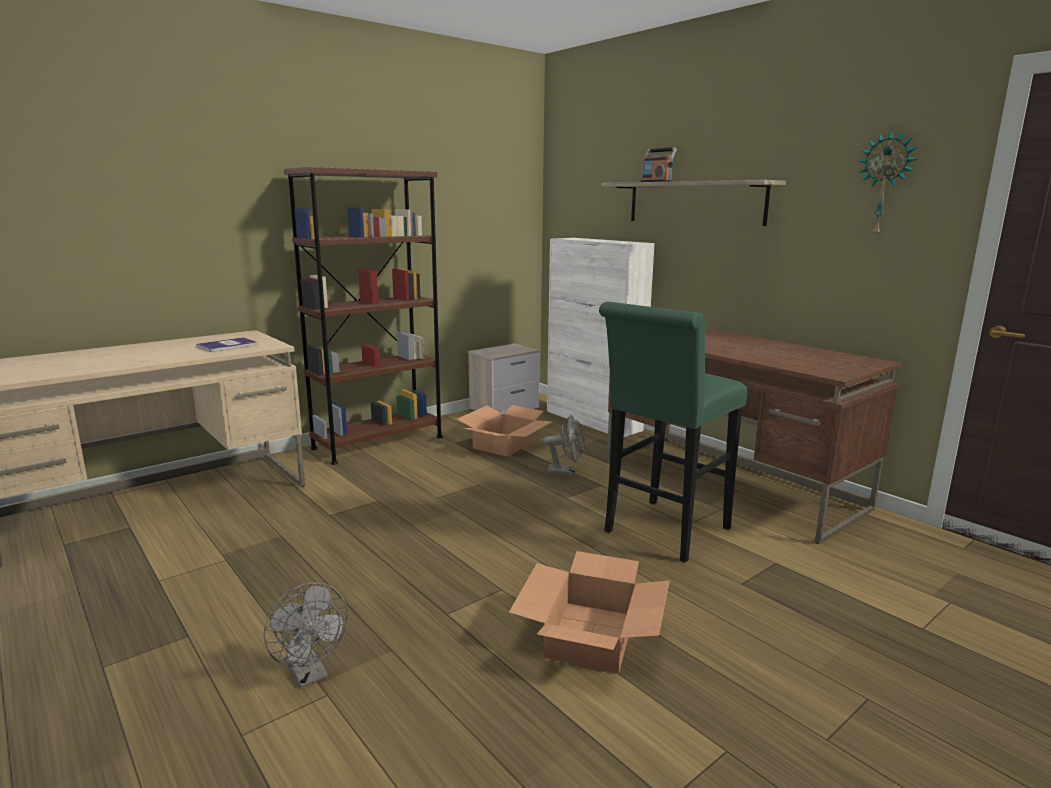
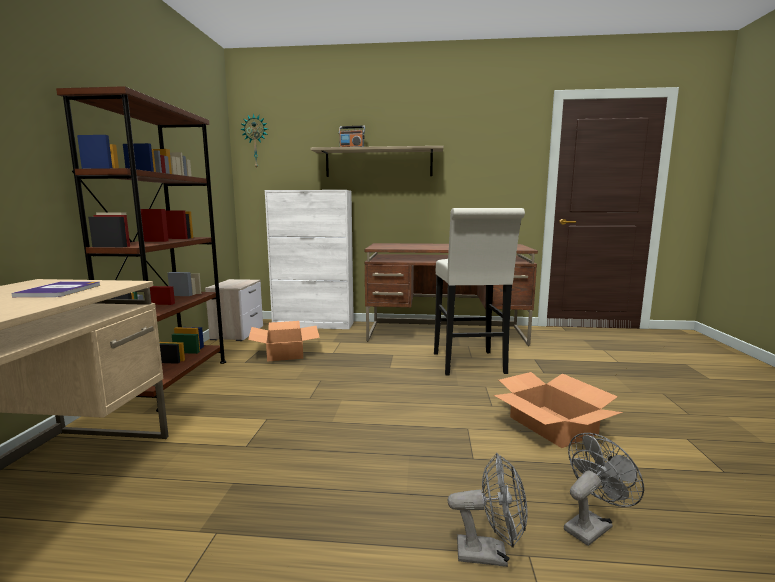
camera: 45 degrees left, 5 degrees down
(566, 472) = (359, 355): grey fan -> grey fan (591, 525)
(662, 533) = (470, 365): green stool -> white stool
(885, 184) = (500, 151): wall clock -> wall clock (256, 141)

